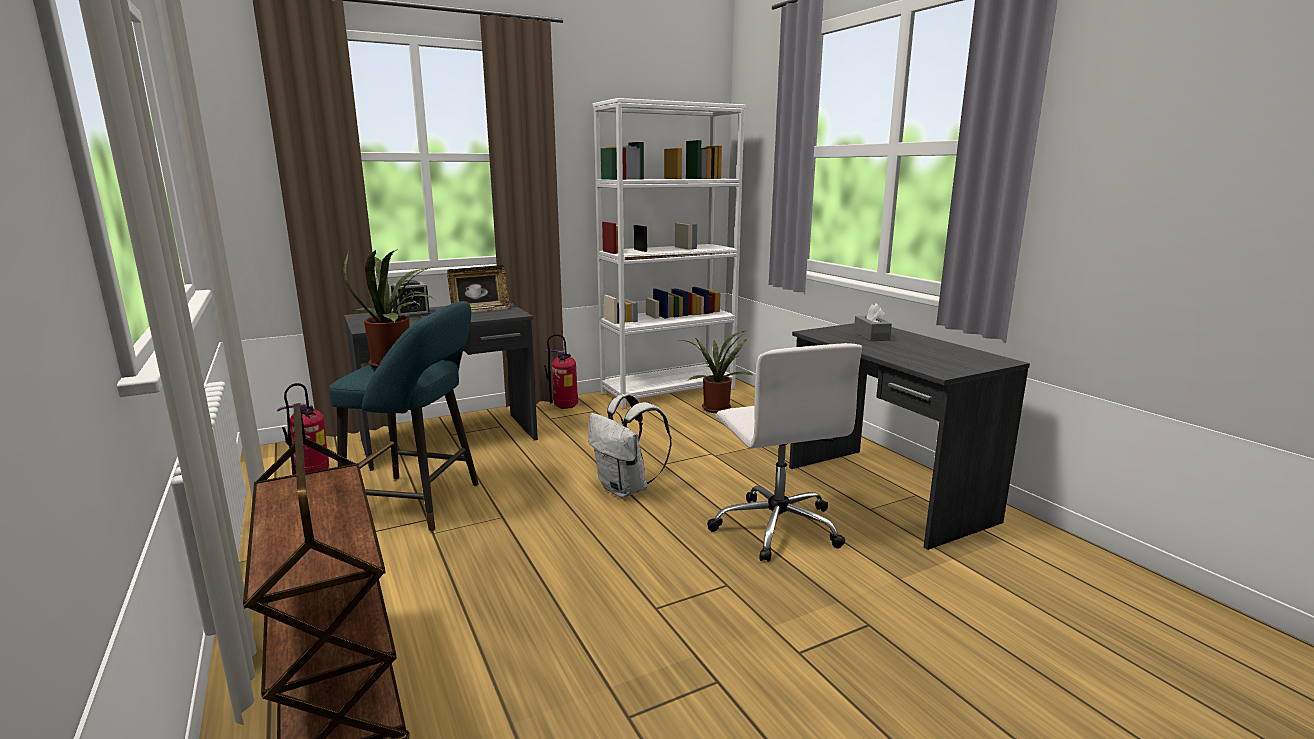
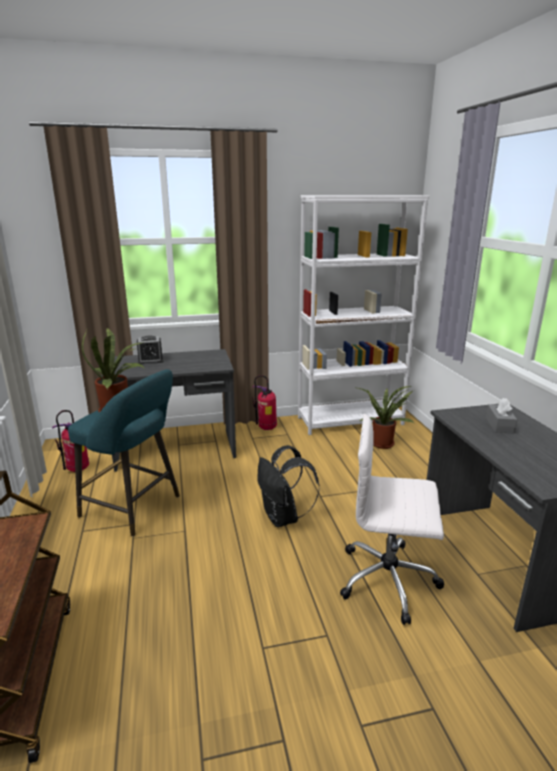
camera: 15 degrees right, 5 degrees up
(480, 310) = (199, 359): picture frame -> none
(626, 489) = (283, 518): white backpack -> black backpack
(776, 527) = (389, 579): white office chair -> white office chair turned 105 degrees clockwise

